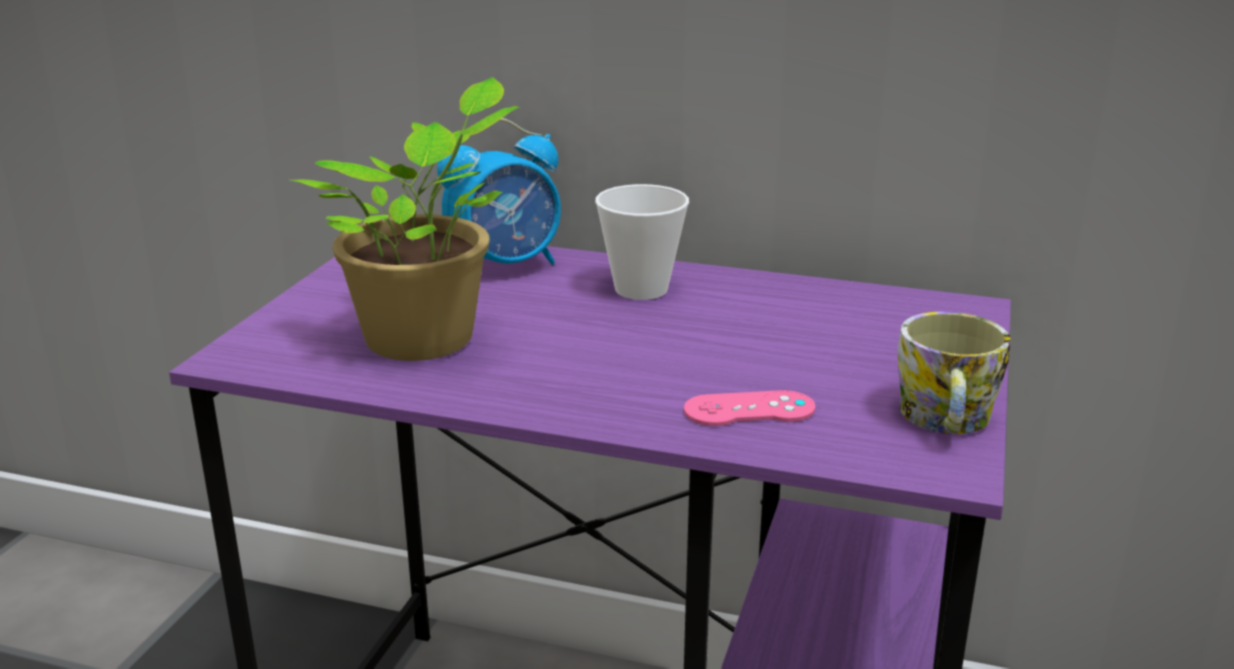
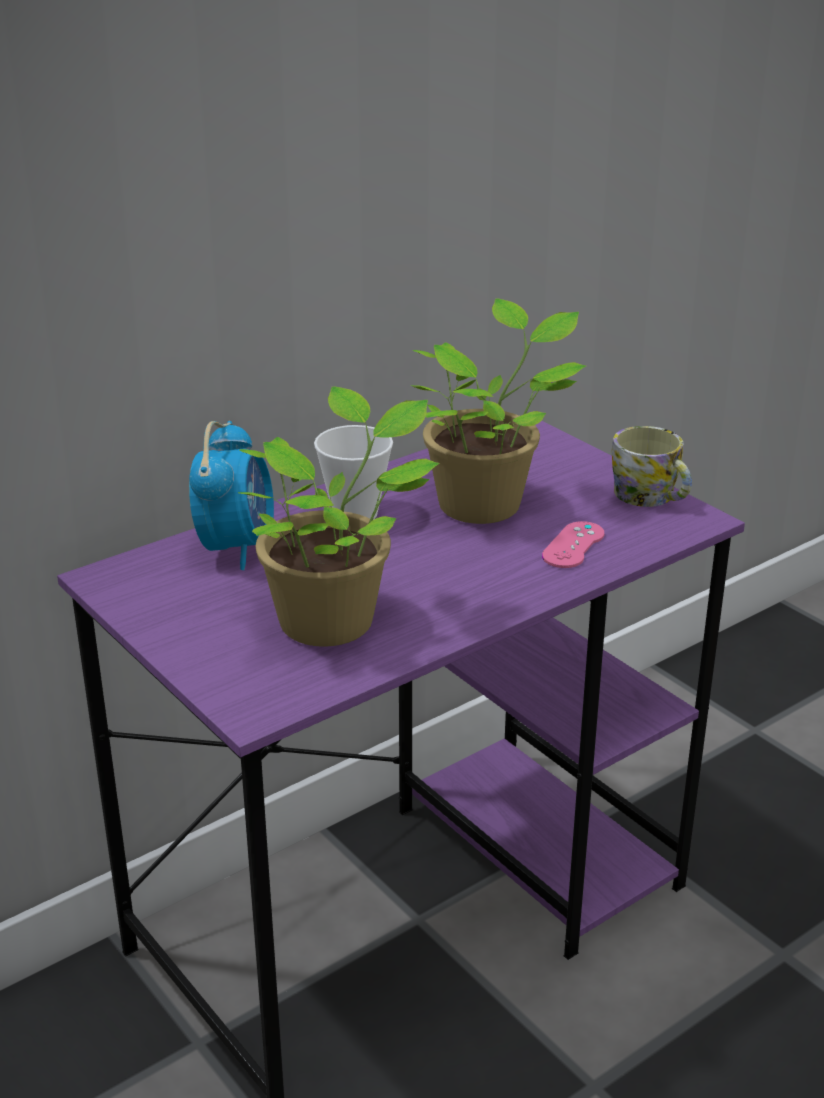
camera: 55 degrees left, 5 degrees up
(763, 338) = (485, 504): none -> potted plant

